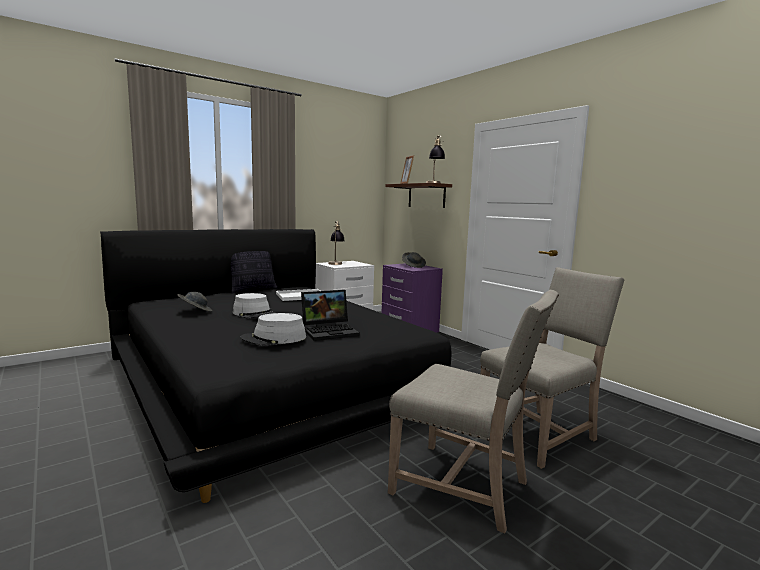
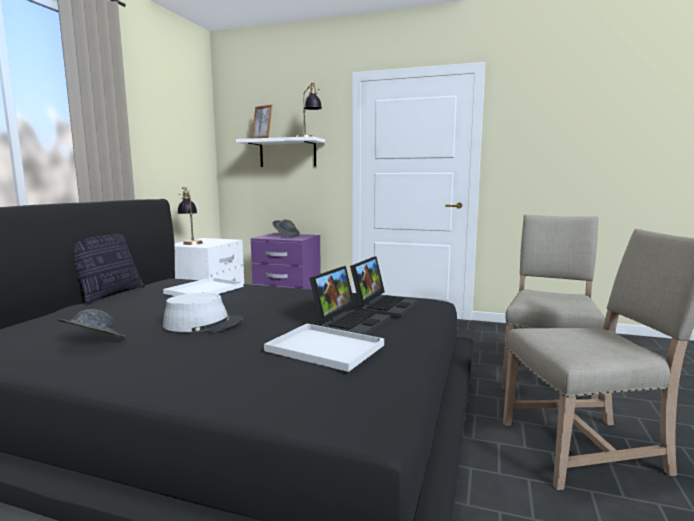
camera: 35 degrees left, 0 degrees up
(274, 338) = (327, 348): grey hat -> white tray
(378, 327) = (384, 306): none -> laptop
(426, 196) = (287, 153): brown shelf -> white shelf

